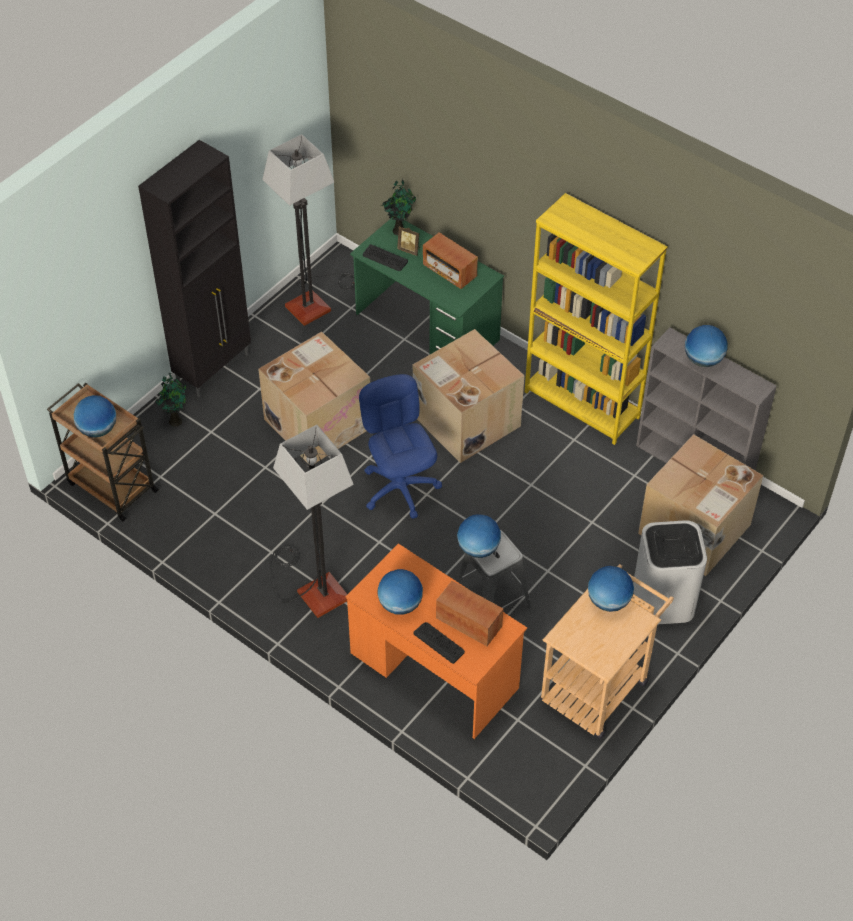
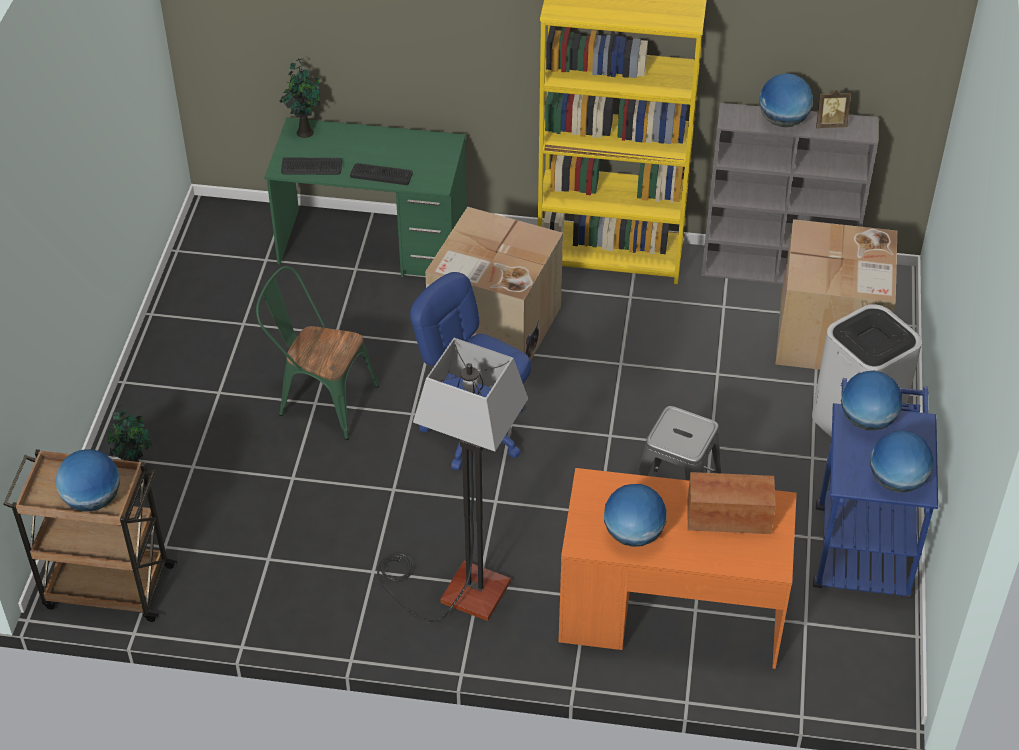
camera: 30 degrees left, 5 degrees down
(214, 368) = (143, 392): black cabinet -> none
(315, 301) = (217, 269): floor lamp -> none
(318, 422) = (320, 400): cardboard box -> green chair
(409, 250) = (333, 147): picture frame -> picture frame (830, 124)
(439, 642) = (713, 556): keyboard -> keyboard (381, 174)
(449, 271) = (399, 152): radio -> none
(478, 548) = (661, 437): globe -> globe (896, 481)
(599, 684) = (861, 541): beige cart -> blue cart

